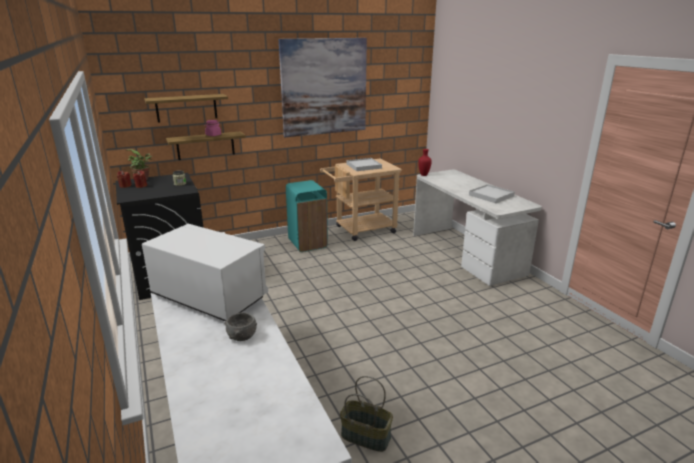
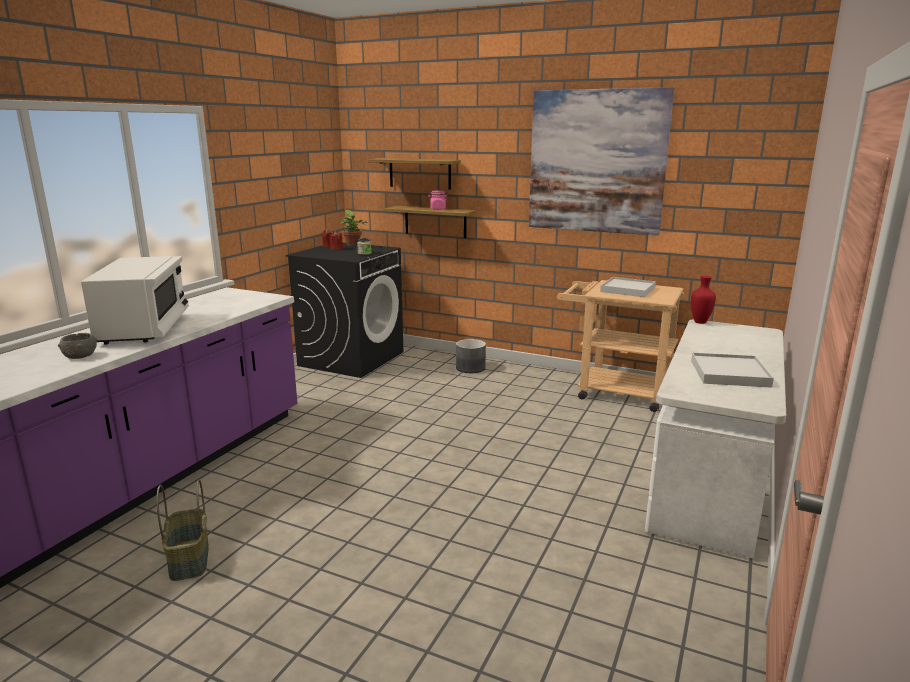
camera: 50 degrees right, 5 degrees down
(265, 248) = (470, 368): none -> grey planter
(308, 243) = (522, 380): turquoise trash can -> none

